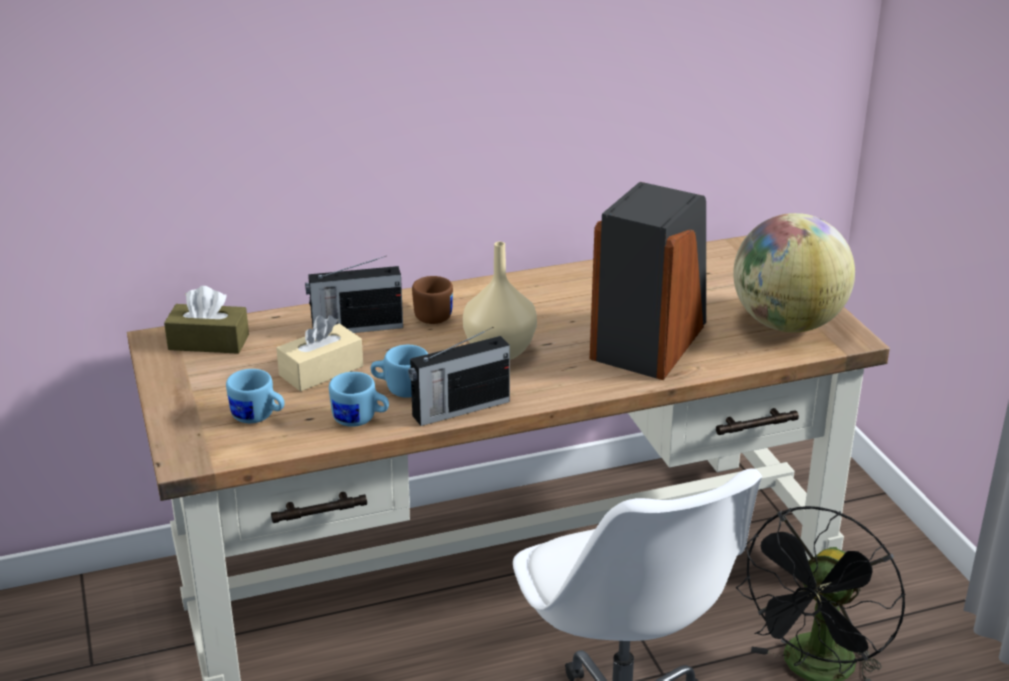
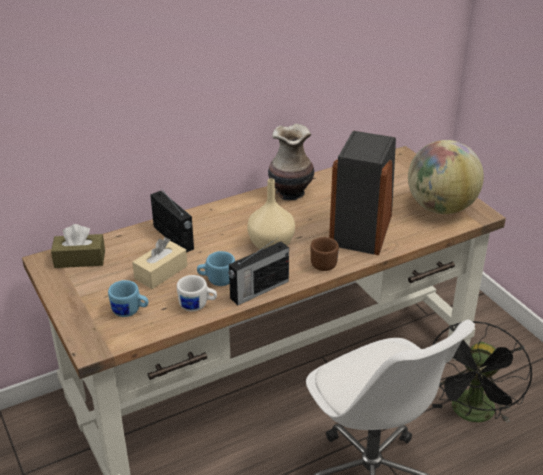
camera: 10 degrees left, 5 degrees up
(355, 328) = (173, 238): radio -> radio turned 105 degrees counterclockwise
(360, 420) = (197, 305): blue mug -> white mug
(432, 314) = (220, 223): brown mug -> brown mug (322, 262)
(554, 283) = (290, 193): none -> vase

